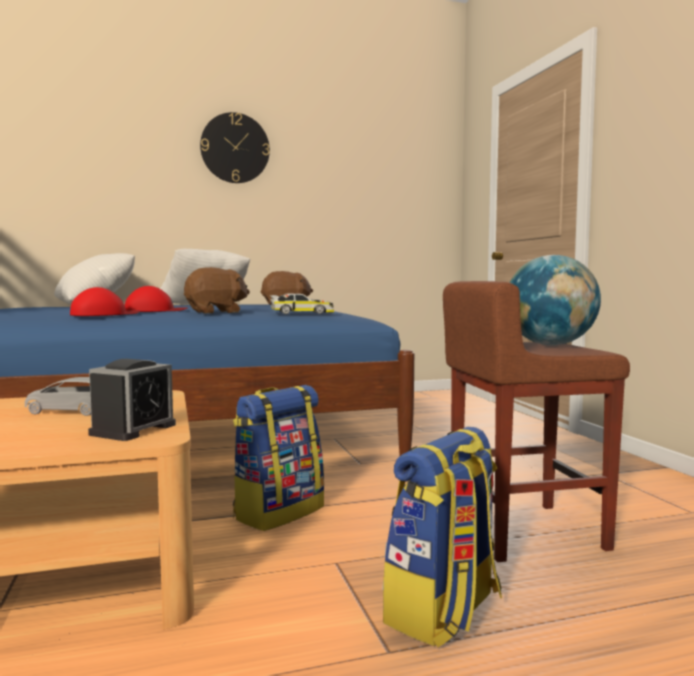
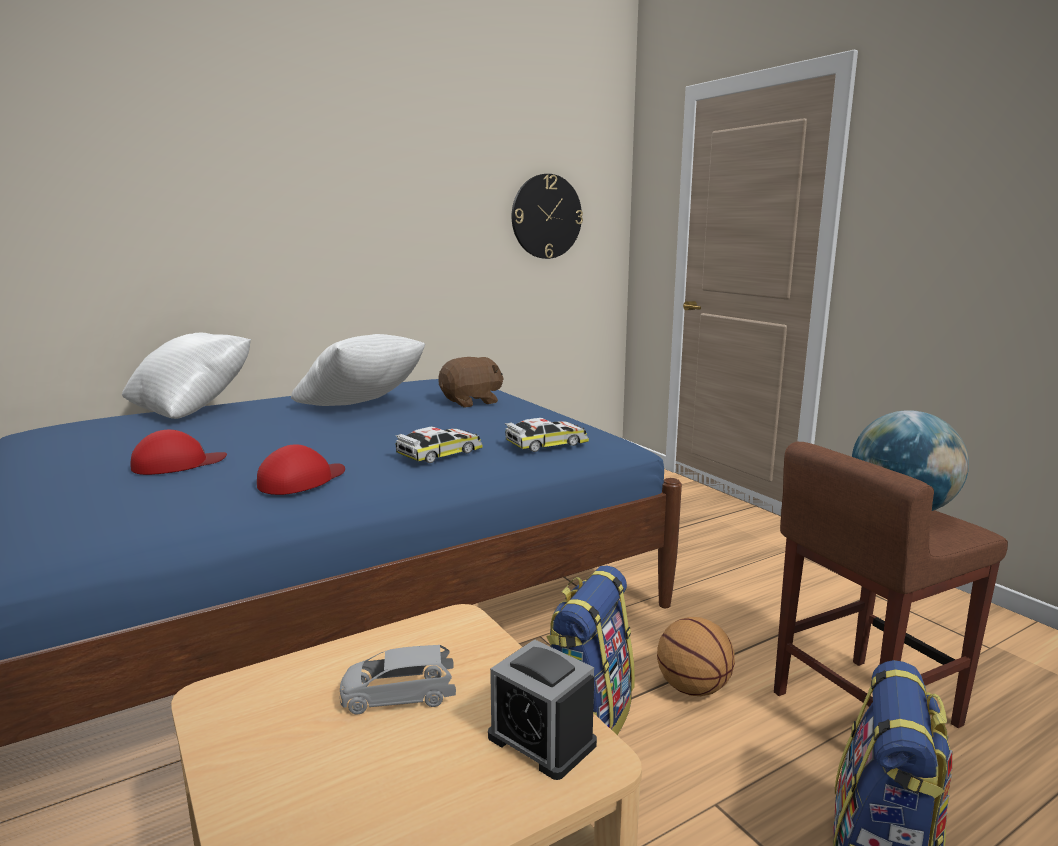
camera: 15 degrees left, 10 degrees up
(133, 429) = (541, 740): alarm clock -> alarm clock turned 120 degrees clockwise
(155, 311) = (346, 452): red cap -> red cap (178, 463)
(216, 312) = (440, 453): brown plush toy -> toy car
(235, 148) = (356, 162): wall clock -> wall clock (546, 216)
(383, 505) = (693, 688): none -> basketball

